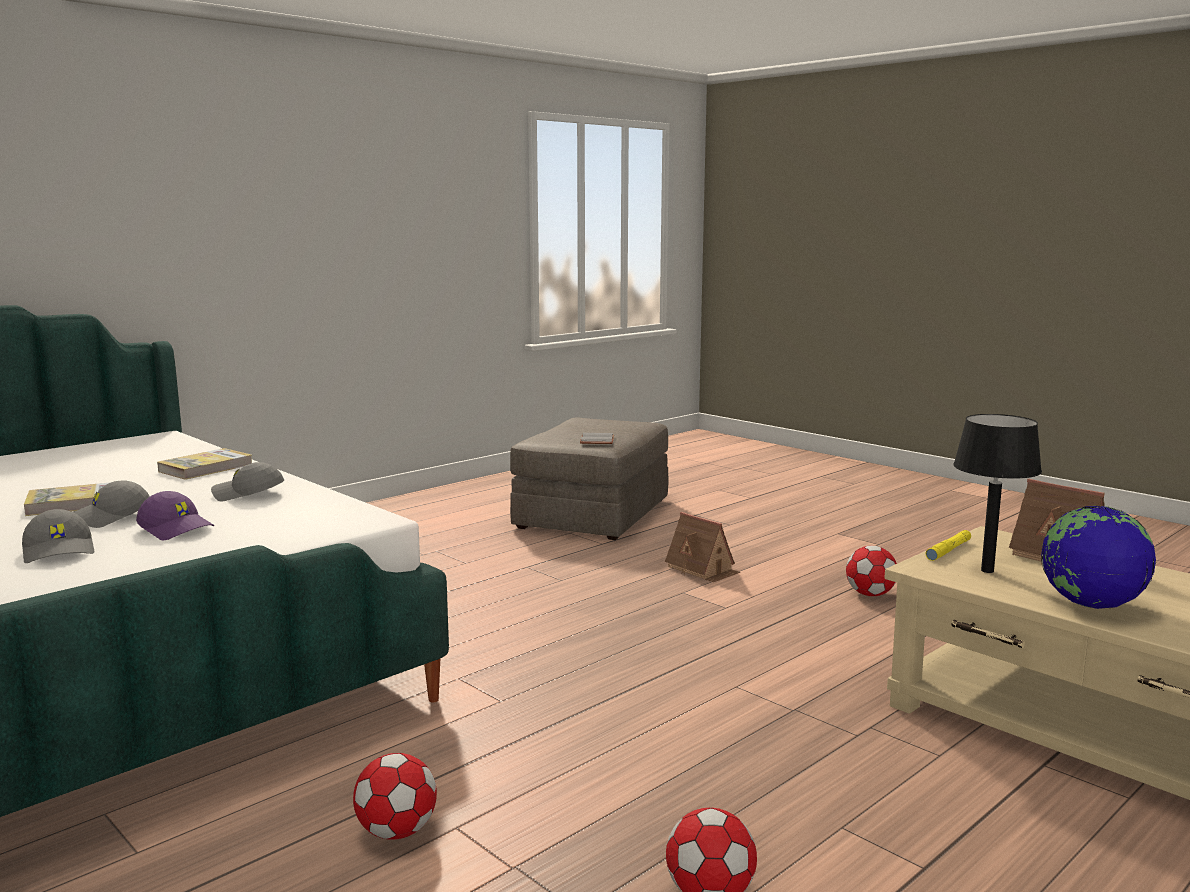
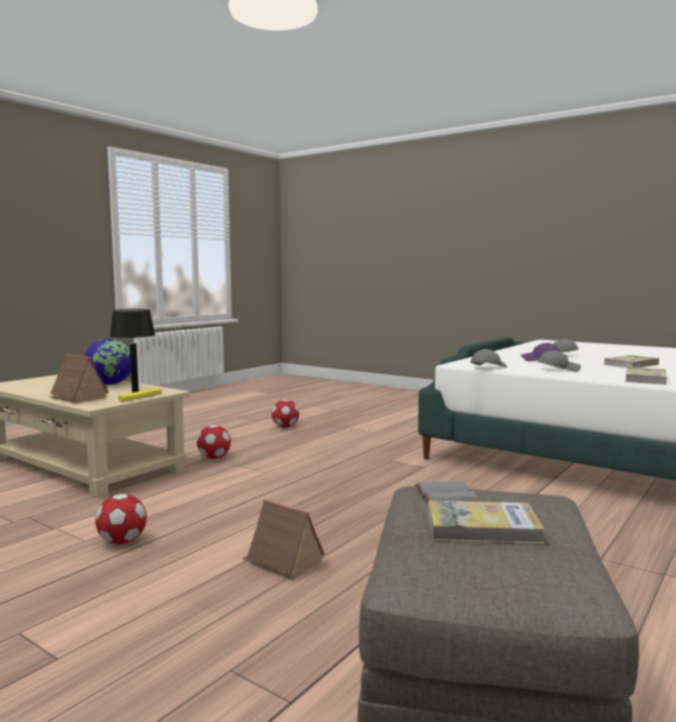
camera: 170 degrees right, 5 degrees down
(110, 518) = (587, 361): grey cap -> grey cap (487, 367)
(397, 832) = (393, 430): football -> football (214, 458)
(594, 430) = (482, 527): none -> book

